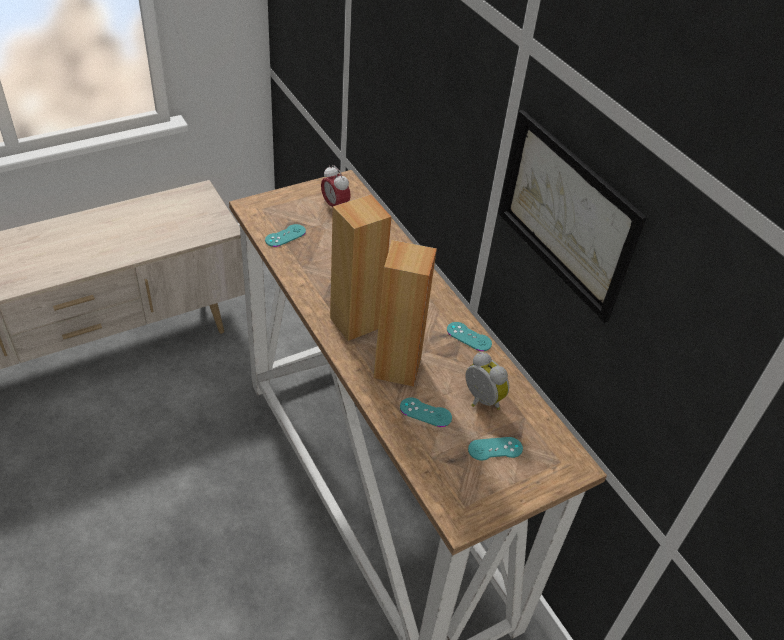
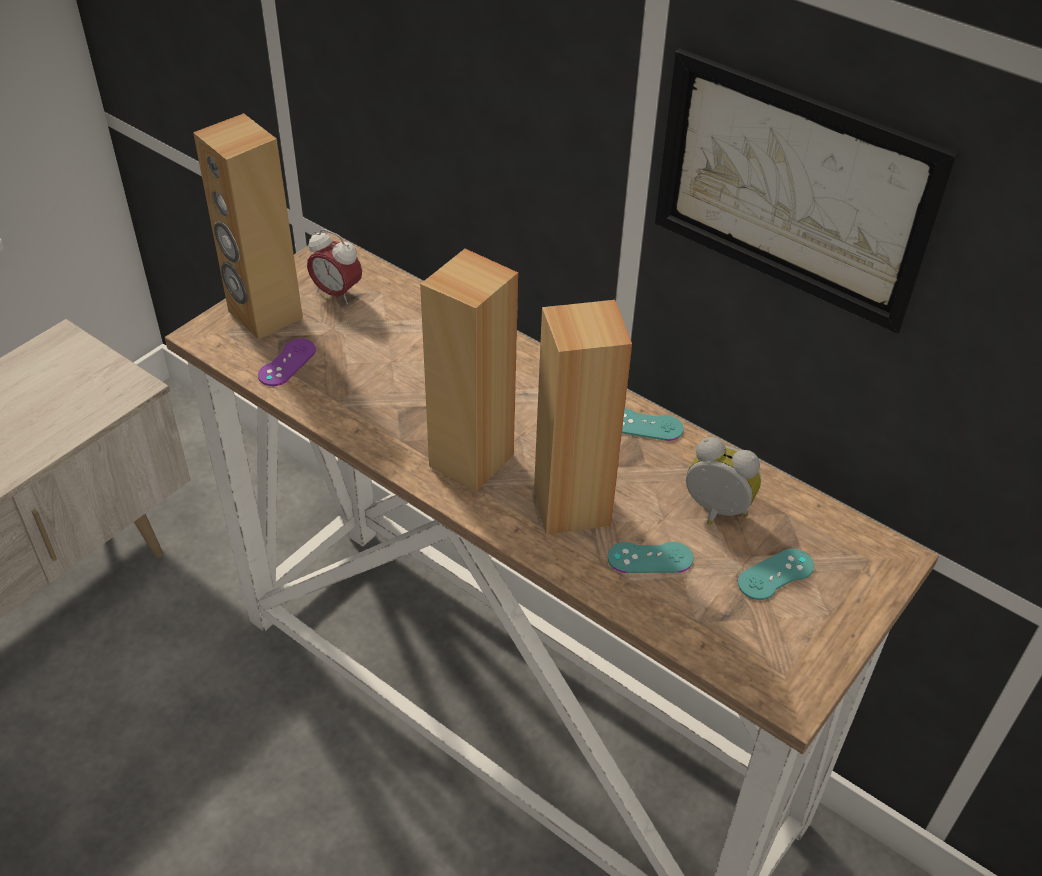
camera: 20 degrees left, 0 degrees up
(285, 236) = (287, 362): turquoise game controller -> purple game controller
(288, 205) = (264, 315): none -> brown speaker

